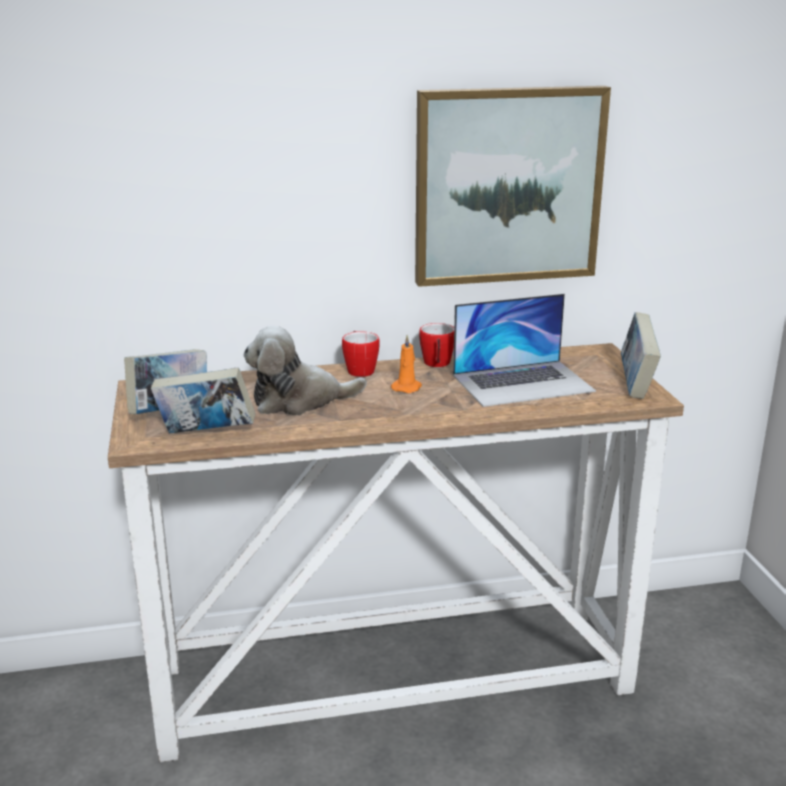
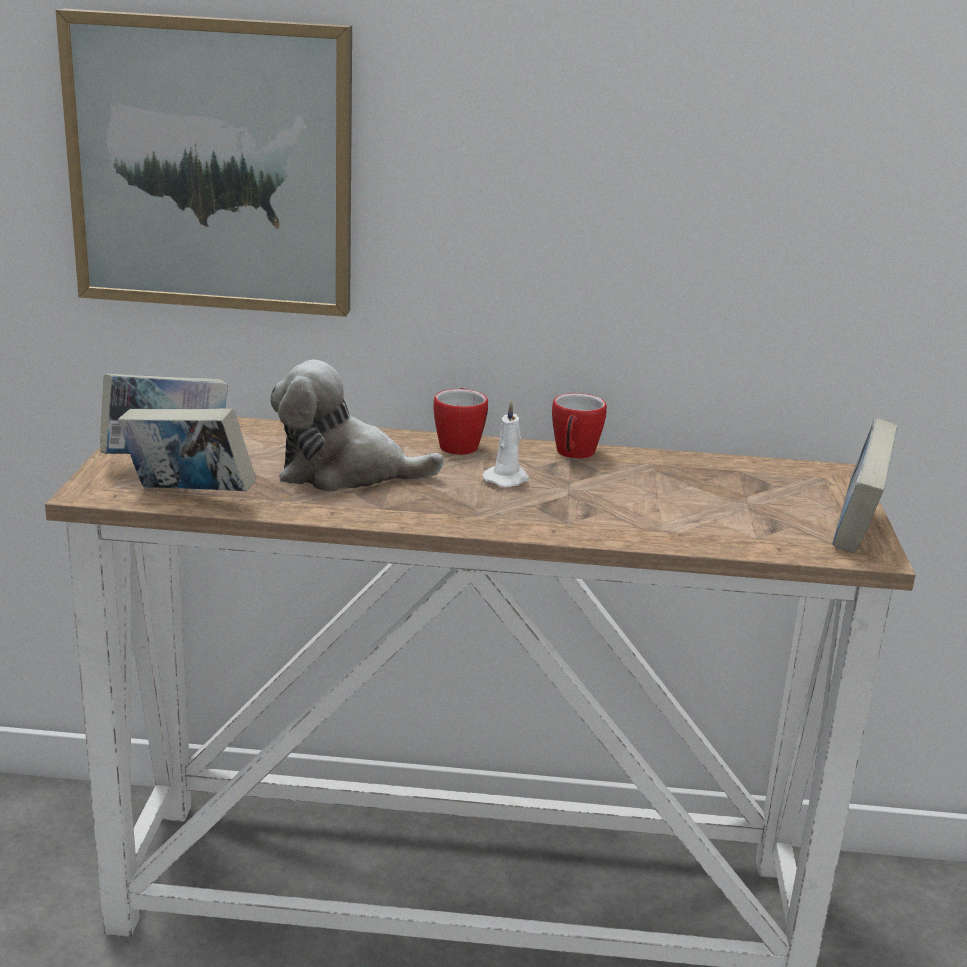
camera: 15 degrees right, 0 degrees up
(407, 387) = (507, 479): orange candle -> white candle
(508, 186) = (714, 202): picture -> picture (212, 165)
(523, 383) = (682, 500): laptop -> none

